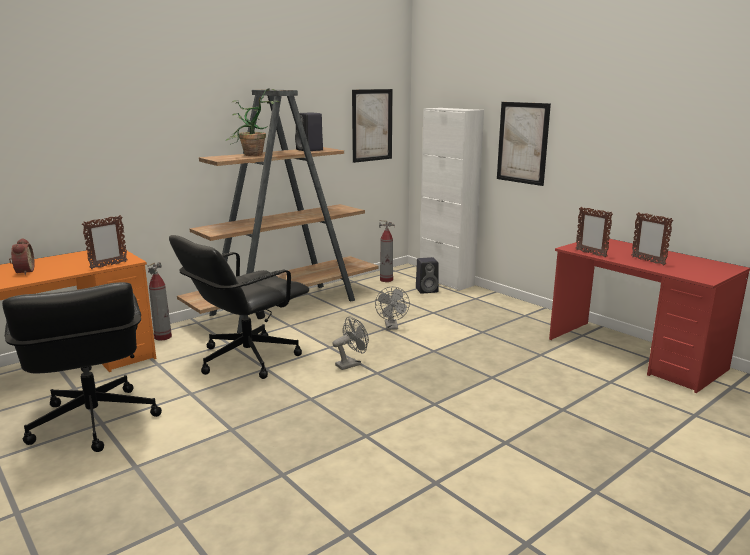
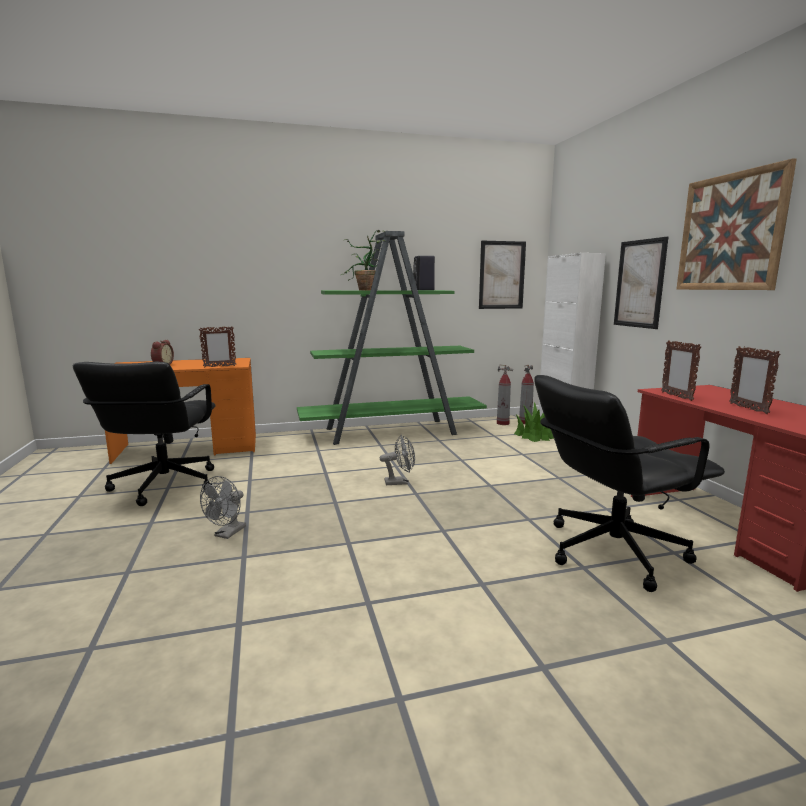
camera: 25 degrees right, 5 degrees down
(163, 337) = (277, 438): fire extinguisher -> fire extinguisher (525, 422)
(246, 358) = (319, 463): black office chair -> black office chair (611, 551)
(286, 307) = (392, 431): brown bookcase -> green bookcase
(392, 327) = (469, 460): grey fan -> grey fan (227, 534)
(427, 290) = (535, 436): black speaker -> potted plant
(609, 108) = (730, 232): none -> picture

